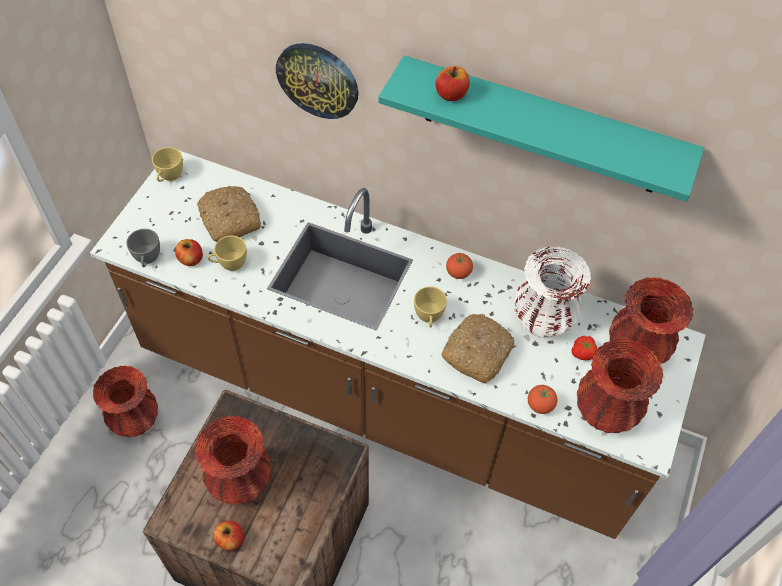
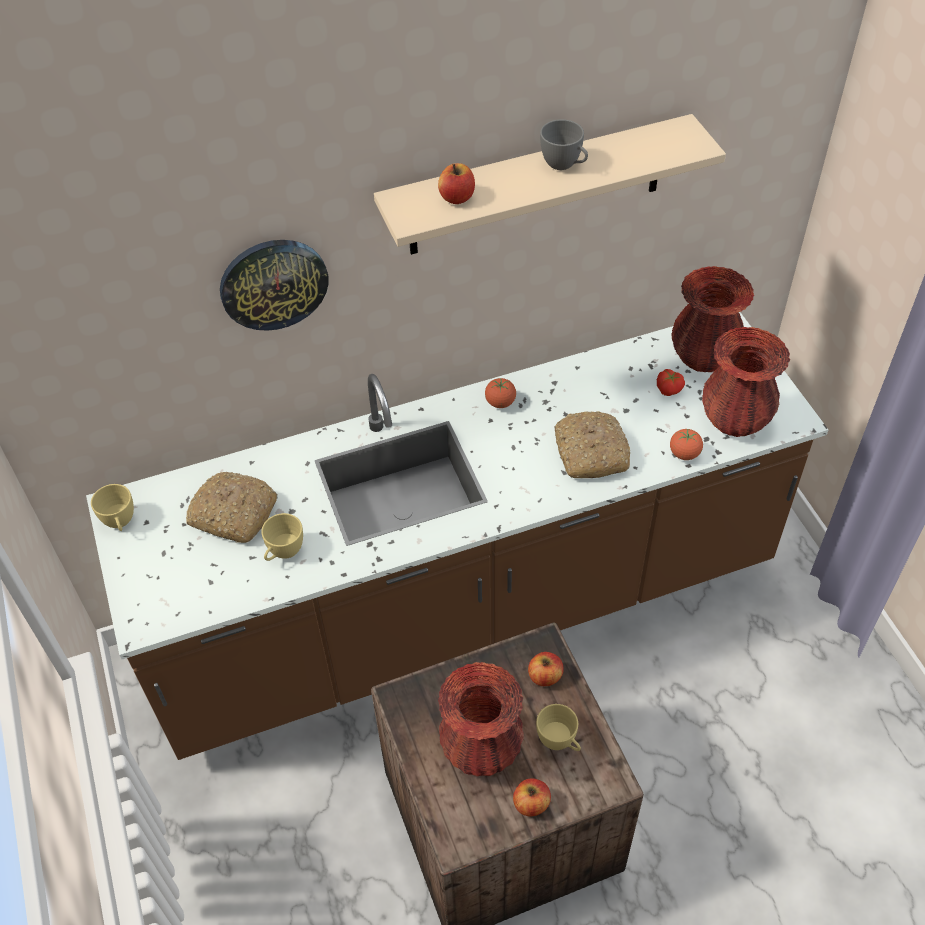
camera: 40 degrees left, 5 degrees down
(135, 420) = (241, 839): red vase -> none
(147, 260) = (193, 613): grey cup -> grey cup (564, 165)
(191, 259) = (238, 578): apple -> apple (545, 676)
(429, 318) = (519, 457): yellow cup -> yellow cup (559, 741)
(542, 127) = (536, 186): turquoise shelf -> beige shelf
(542, 319) = (609, 388): white vase -> none

